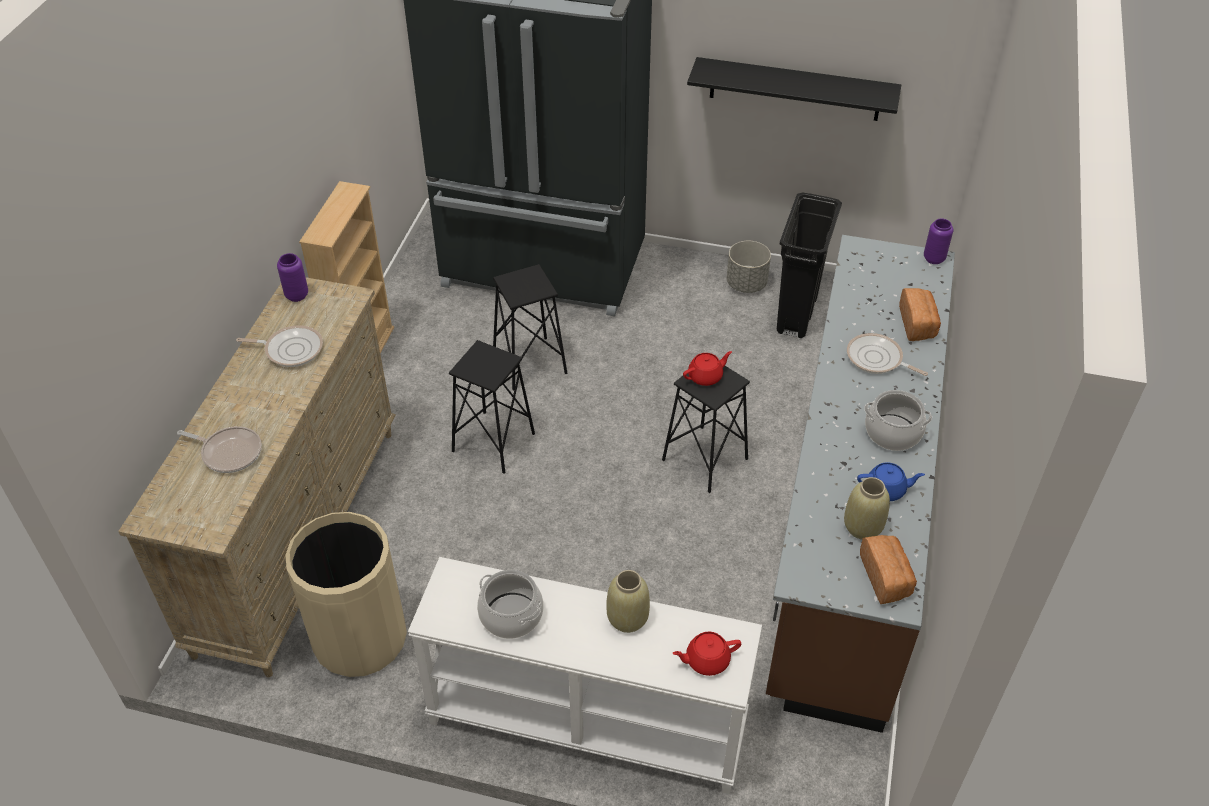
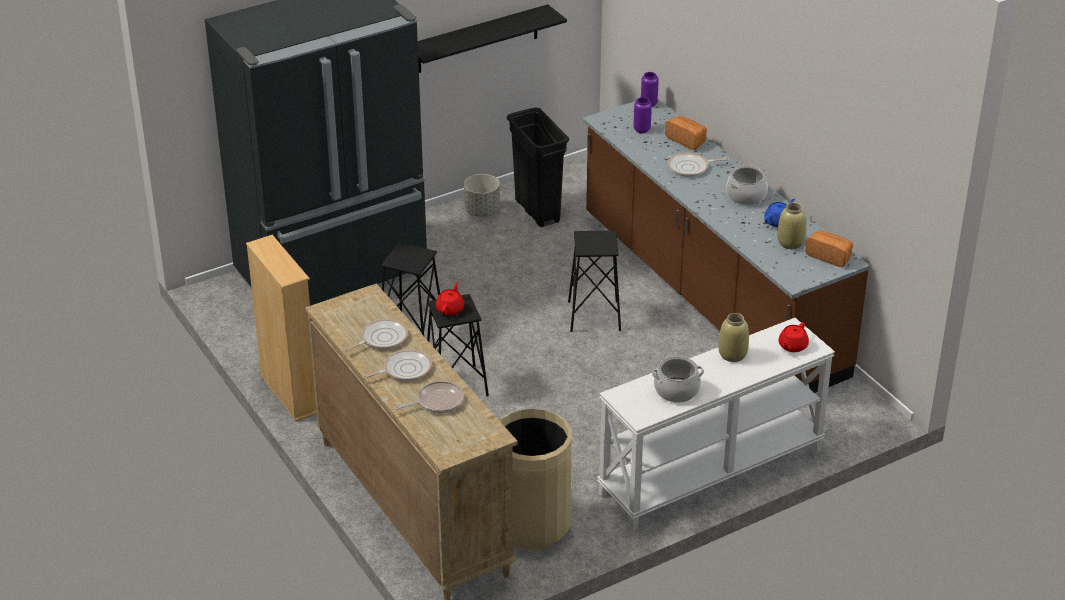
camera: 45 degrees left, 10 degrees down
(258, 396) = (404, 369): none -> frying pan
(297, 295) = (334, 313): purple vase -> purple vase (641, 130)
(706, 376) = (589, 241): red teapot -> red teapot (450, 309)

